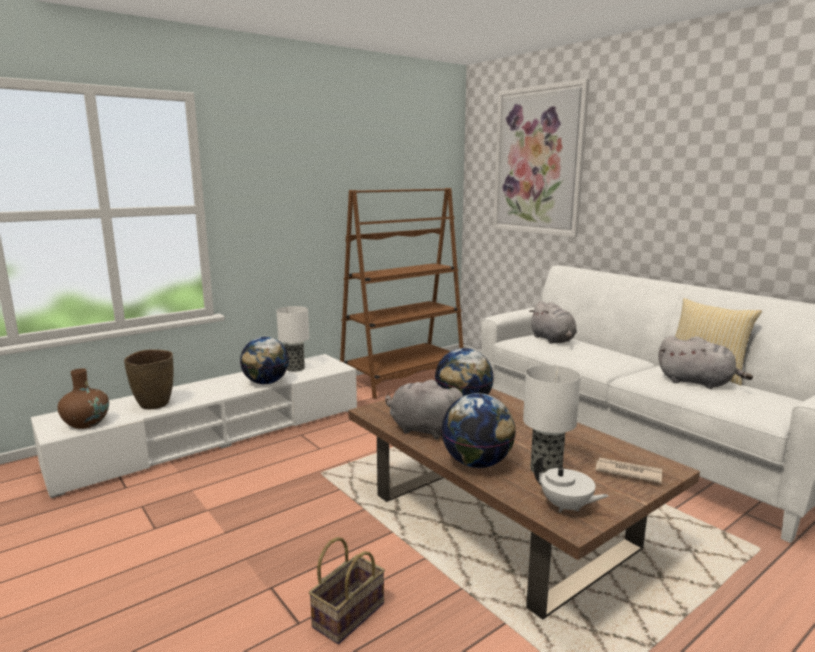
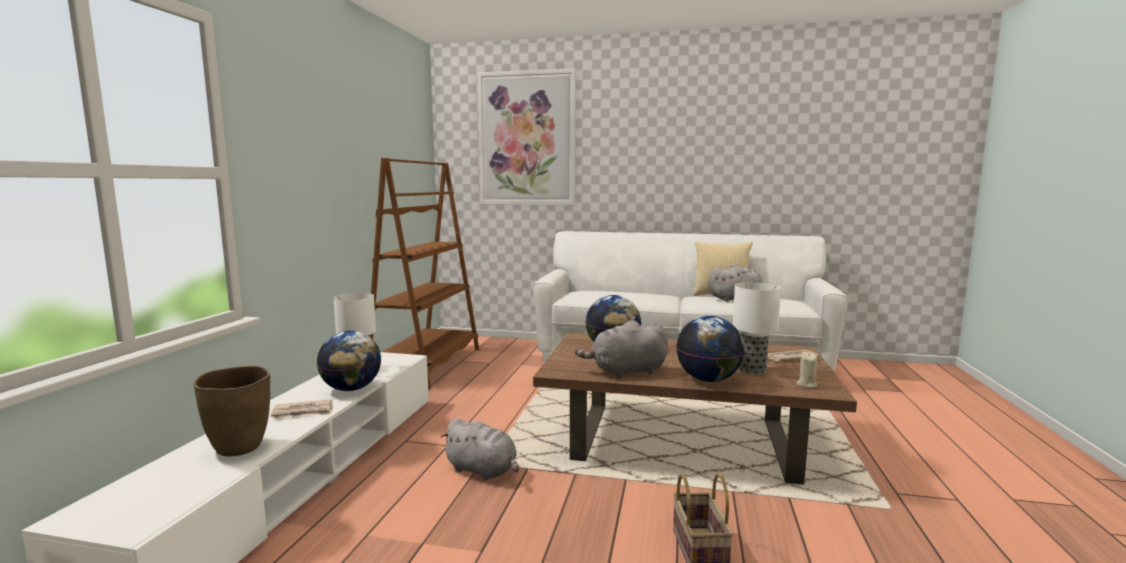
camera: 40 degrees left, 5 degrees down
(86, 423) = (168, 499): brown vase -> none
(216, 391) = (303, 412): none -> newspaper
(553, 340) = (598, 292): grey plush toy -> grey plush toy (483, 470)
(566, 507) = (806, 384): white teapot -> beige candle

